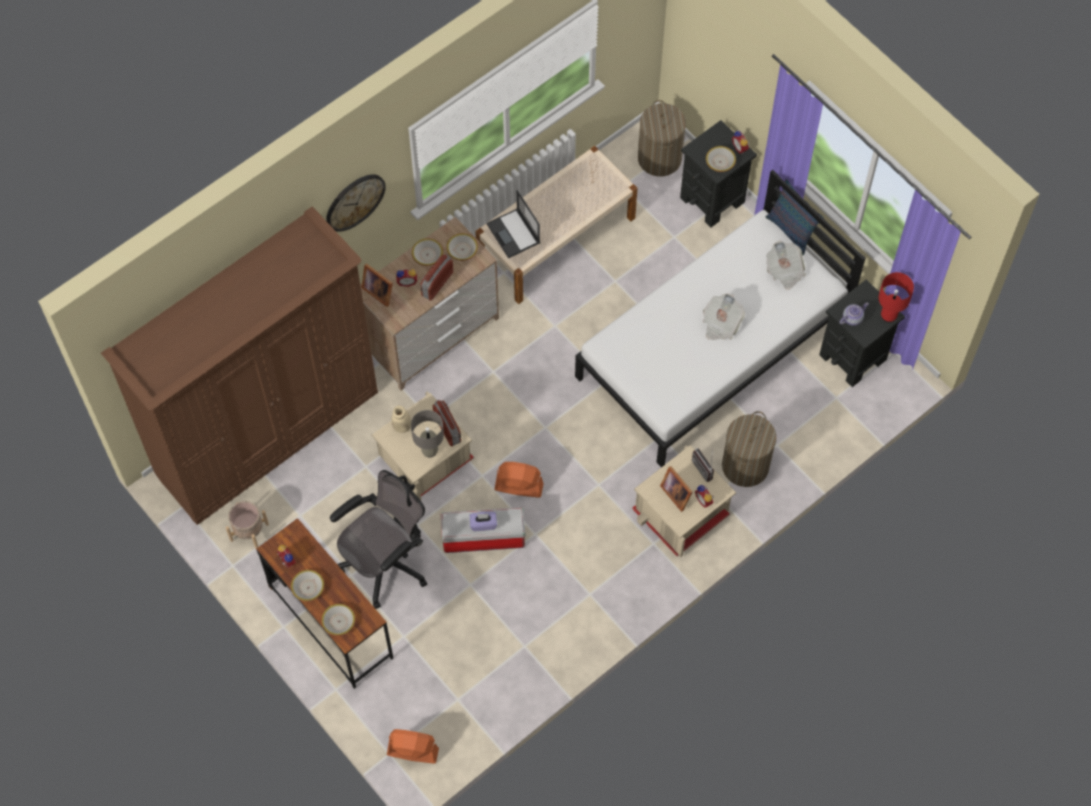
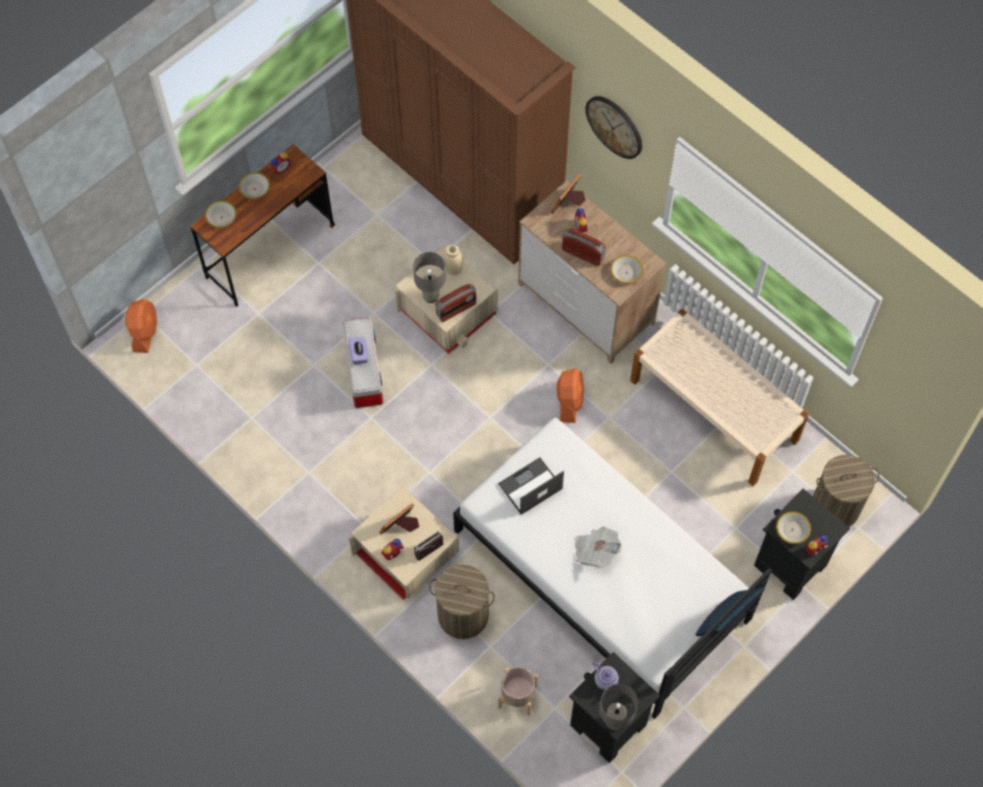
camera: 85 degrees right, 0 degrees up
(249, 532) = (357, 176): beige planter -> beige planter (517, 696)
(385, 562) = (333, 290): office chair -> none
(427, 255) = (616, 242): bowl -> none
(514, 234) = (683, 344): laptop -> laptop (530, 487)
(518, 487) = (421, 398): orange fan -> orange fan (569, 401)
(784, 271) = (671, 615): newspaper -> none
(889, 315) = (615, 722): red table lamp -> grey table lamp

